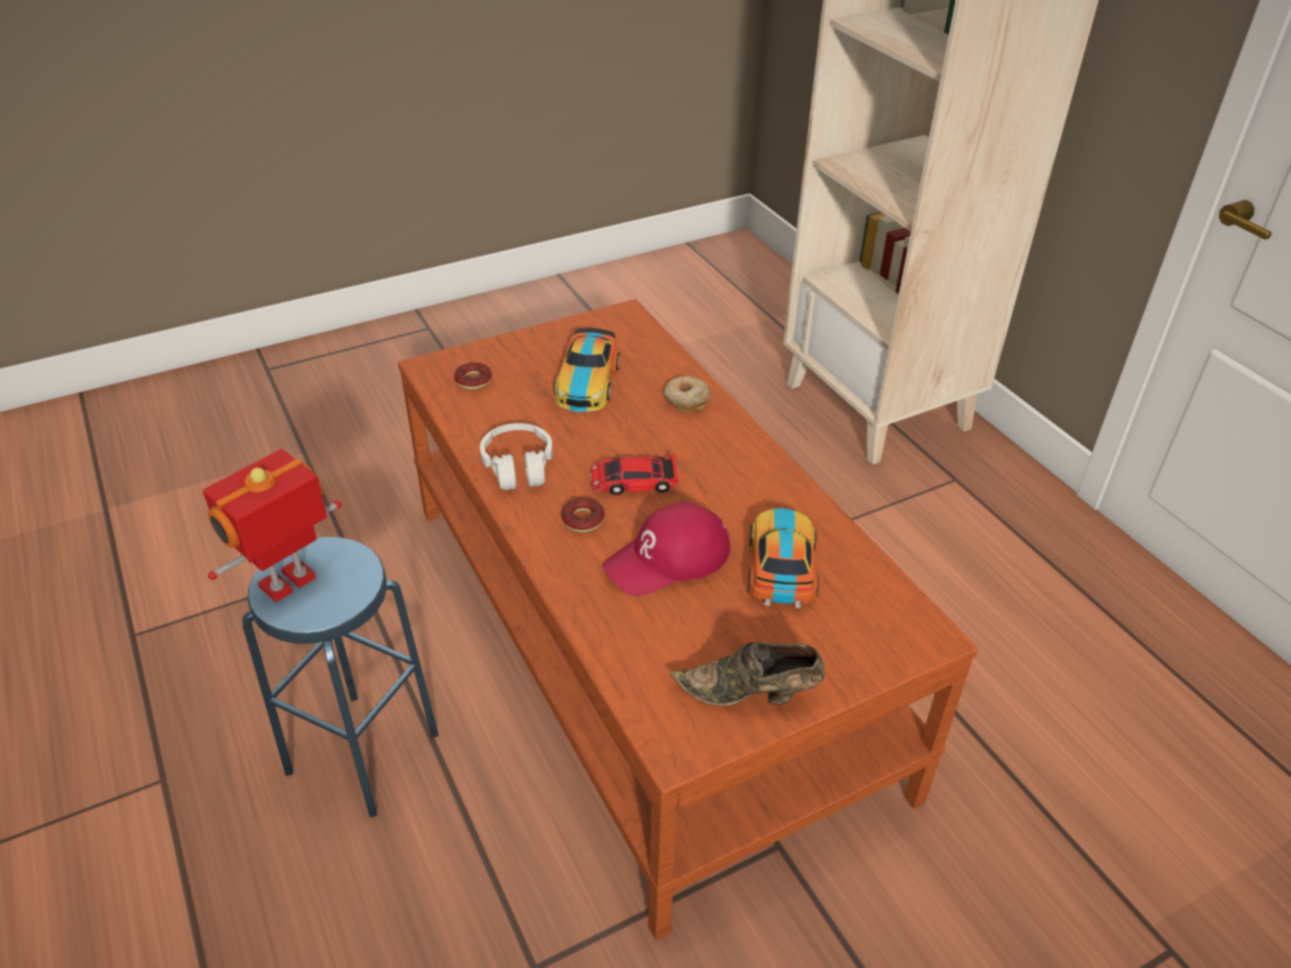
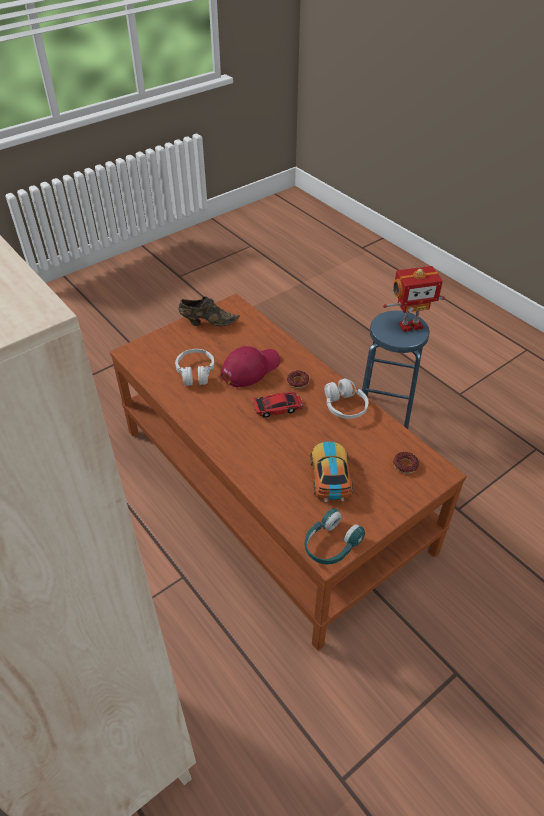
camera: 170 degrees right, 5 degrees up
(290, 584) = (410, 325): toy robot -> toy robot turned 45 degrees clockwise
(617, 321) = (330, 545): none -> turquoise headphones
(686, 400) = (260, 470): donut -> none
(781, 566) = (195, 372): toy car -> white headphones

